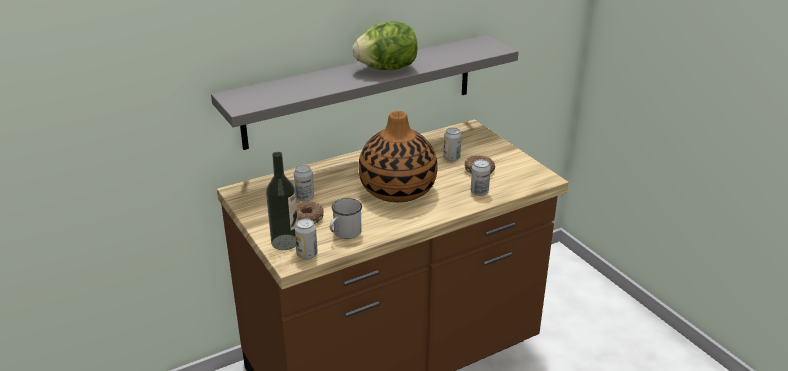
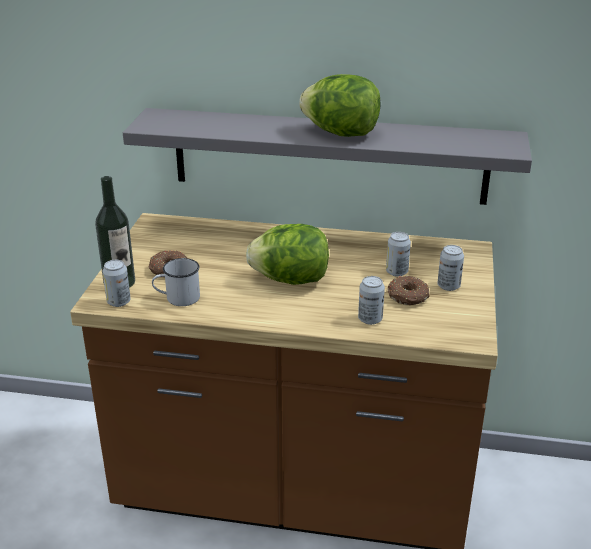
camera: 40 degrees right, 0 degrees up
(304, 198) = (196, 251): can -> can (448, 286)
(398, 190) = (291, 280): vase -> lettuce

